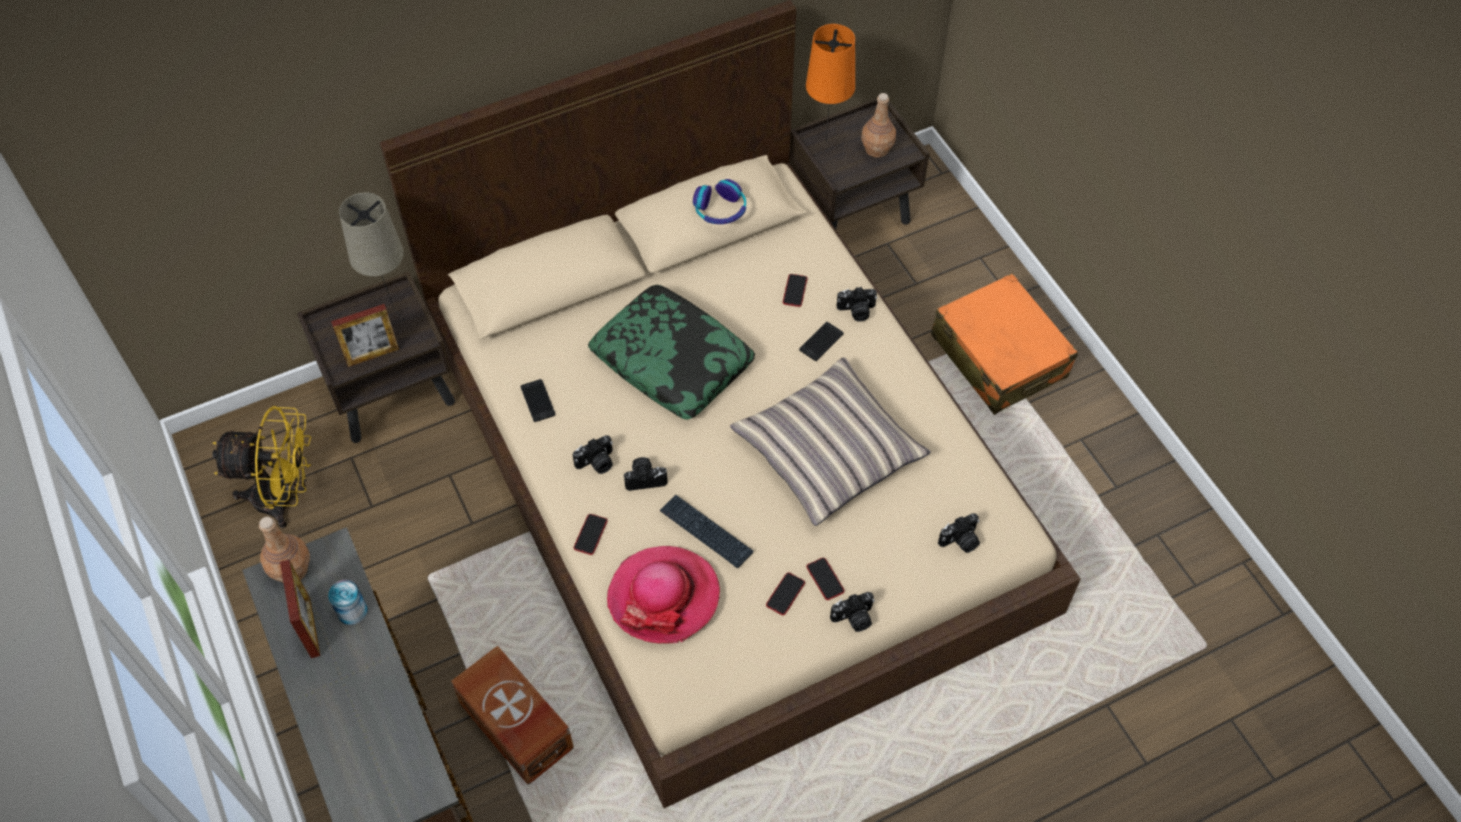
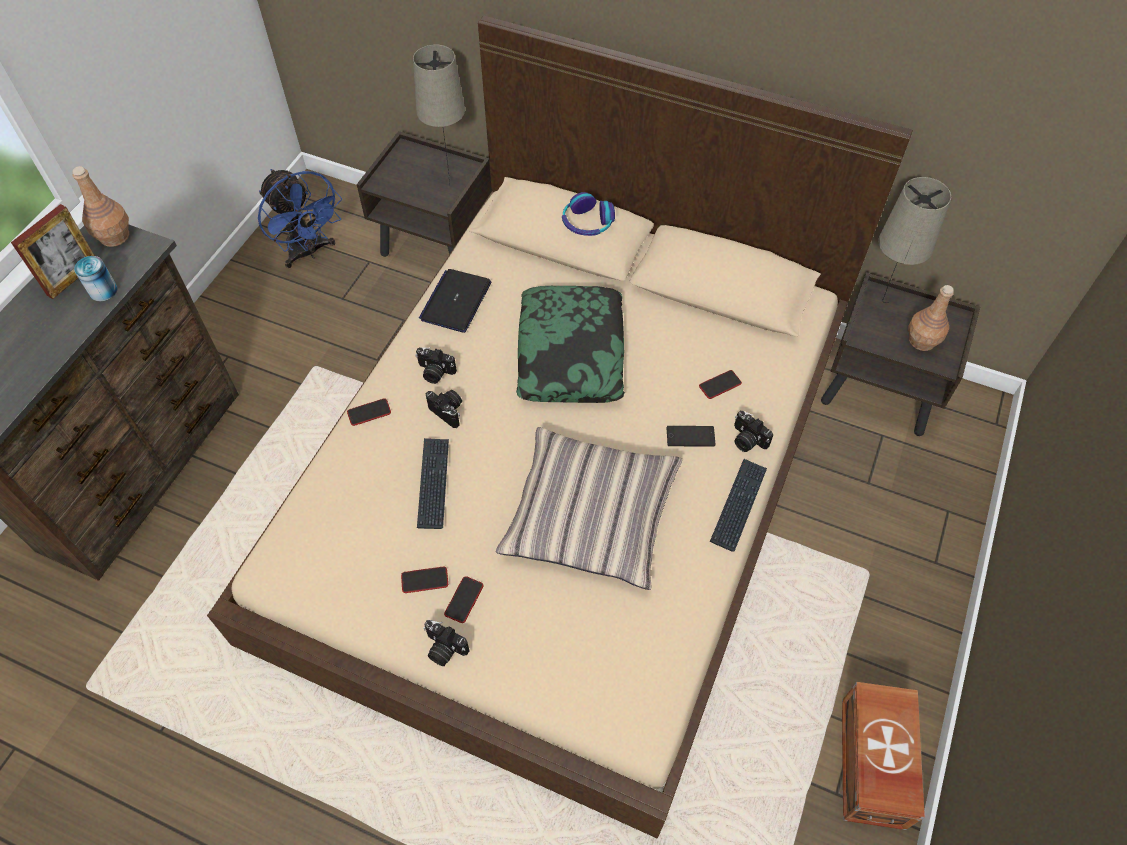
camera: 50 degrees right, 0 degrees up
(284, 498) = (308, 252): yellow fan -> blue fan
(372, 355) = (404, 190): picture frame -> none
(515, 728) = (236, 503): brown storage box -> brown storage box (870, 764)
(538, 401) = (456, 301): phone -> laptop
(664, 596) = (351, 496): hat -> none
(720, 210) = (723, 276): headphones -> headphones (587, 223)
(825, 149) = (878, 308): orange table lamp -> beige table lamp
(903, 356) = (738, 505): none -> keyboard
(960, 541) = (594, 682): camera -> none
(999, 356) = (867, 596): orange suitcase -> none

